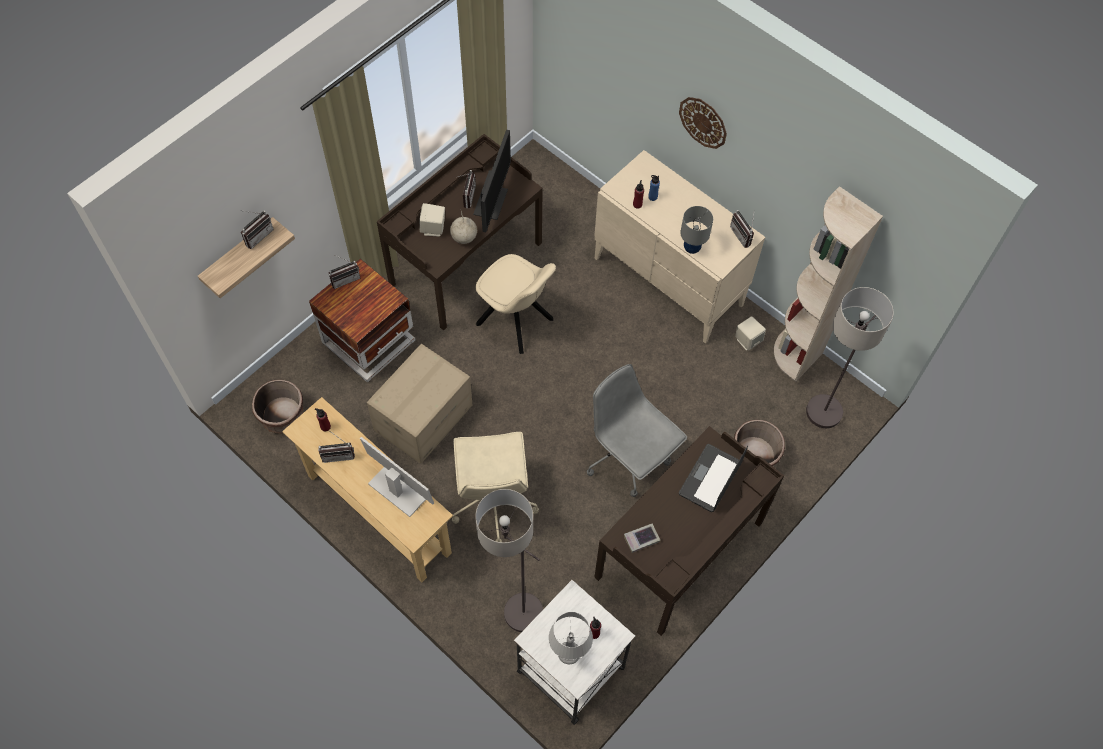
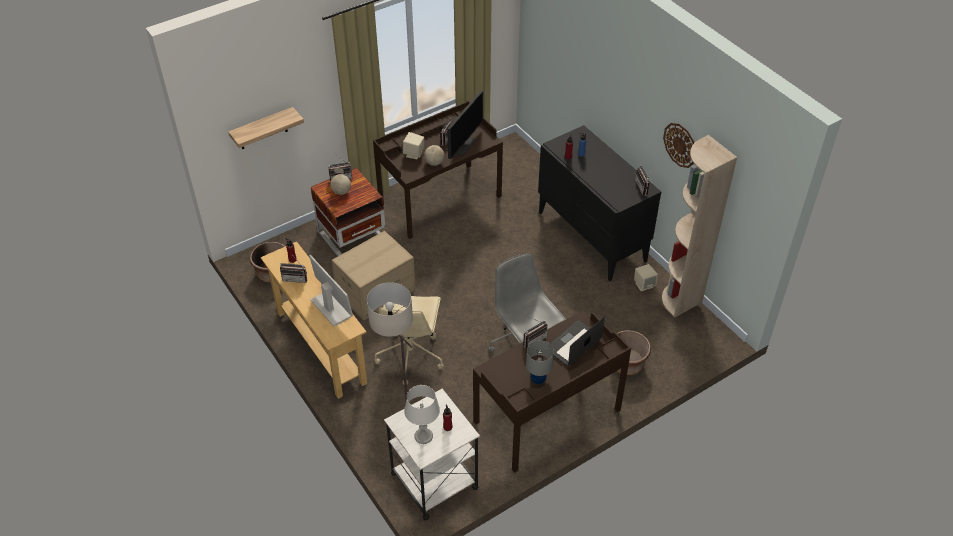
camera: 15 degrees right, 15 degrees down
(257, 235) = (278, 115): radio -> radio (533, 339)
(352, 301) = (341, 192): none -> globe
(515, 321) = (465, 242): beige chair -> none
(641, 539) = (506, 374): book -> none
(668, 282) = (591, 236): beige cabinet -> black cabinet
(692, 248) = (602, 189): grey table lamp -> grey table lamp (539, 379)
(703, 122) = (622, 94): wall clock -> wall clock (680, 145)
(817, 419) = (686, 347): grey floor lamp -> none

